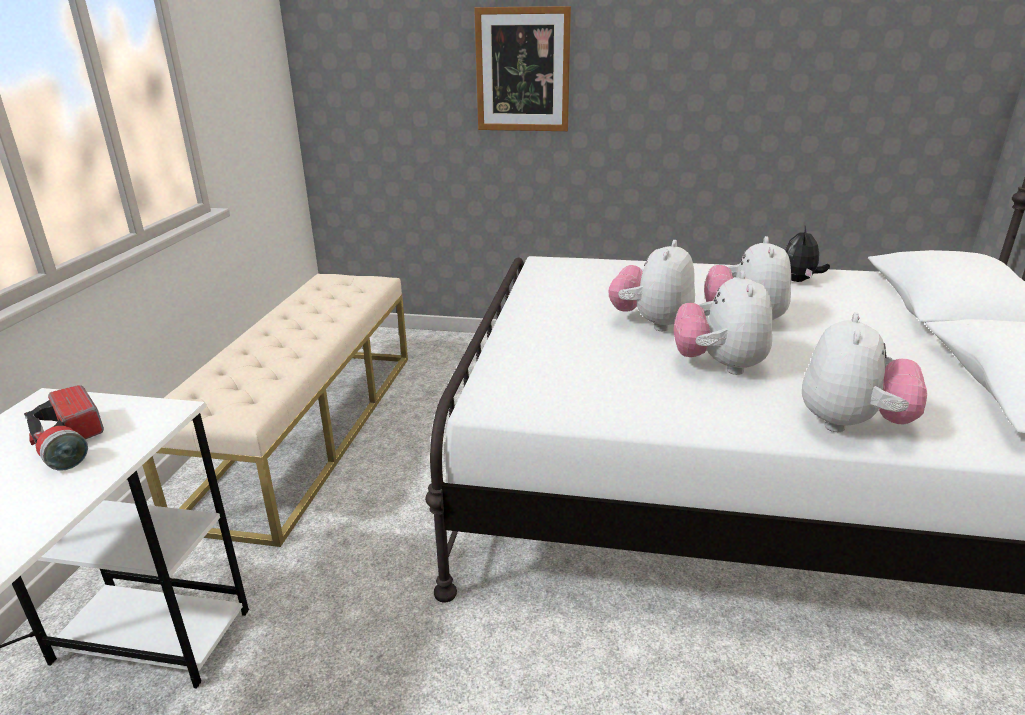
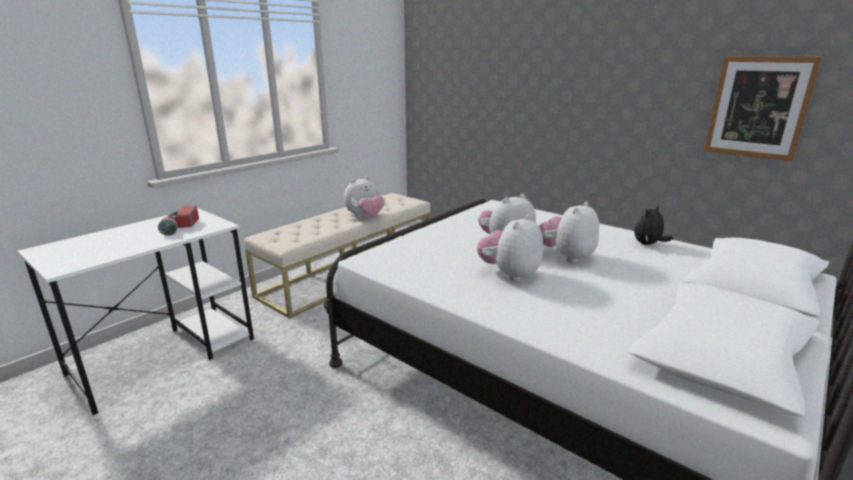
camera: 30 degrees right, 5 degrees down
(522, 70) = (520, 86): picture -> picture (758, 107)
(851, 424) = (540, 322): plush toy -> plush toy (365, 217)

